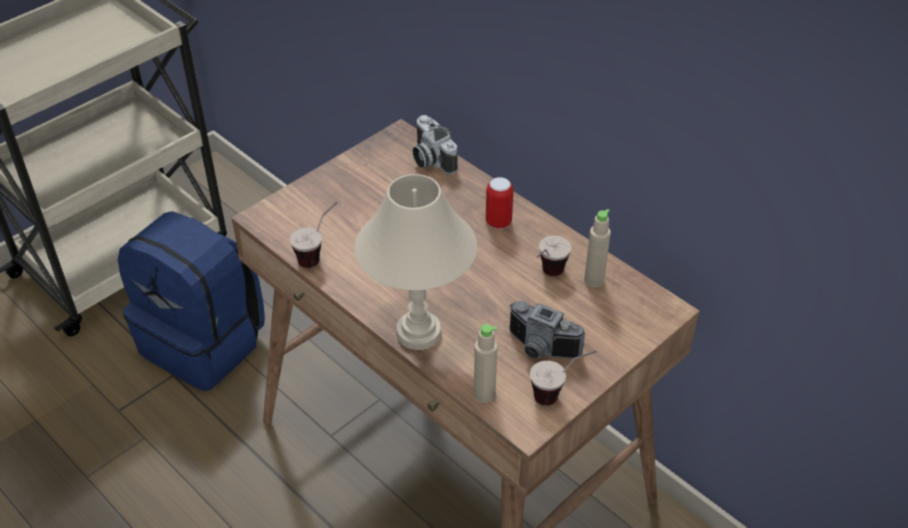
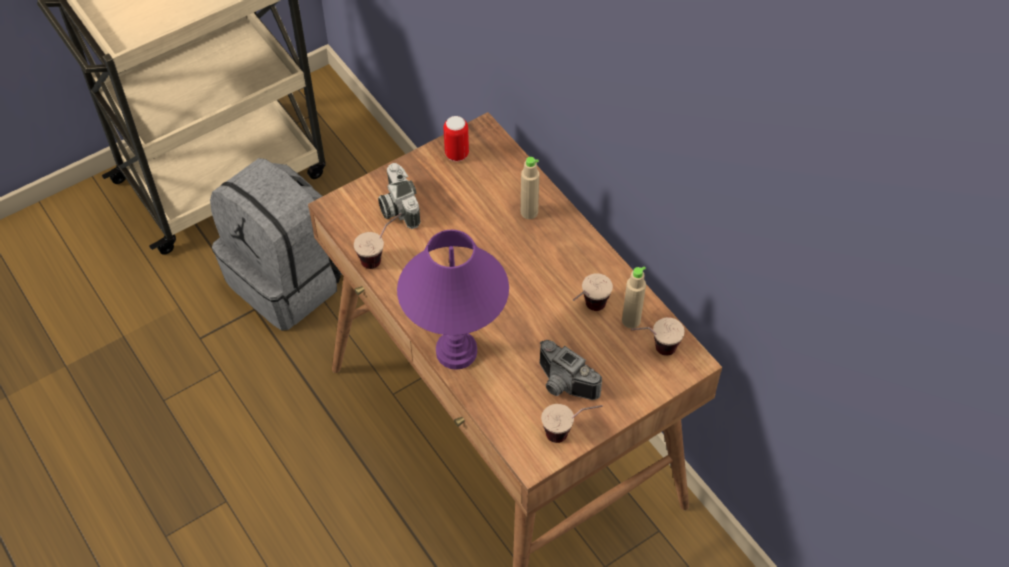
camera: 10 degrees right, 10 degrees up
(205, 343) = (289, 280): blue backpack -> grey backpack
(419, 332) = (457, 351): beige table lamp -> purple table lamp
(430, 159) = (506, 163): camera -> camera (397, 207)
(484, 394) = (502, 423): beige bottle -> beige bottle (529, 212)
(498, 222) = (556, 244): can -> can (457, 154)
(625, 304) = (653, 350): none -> cup

